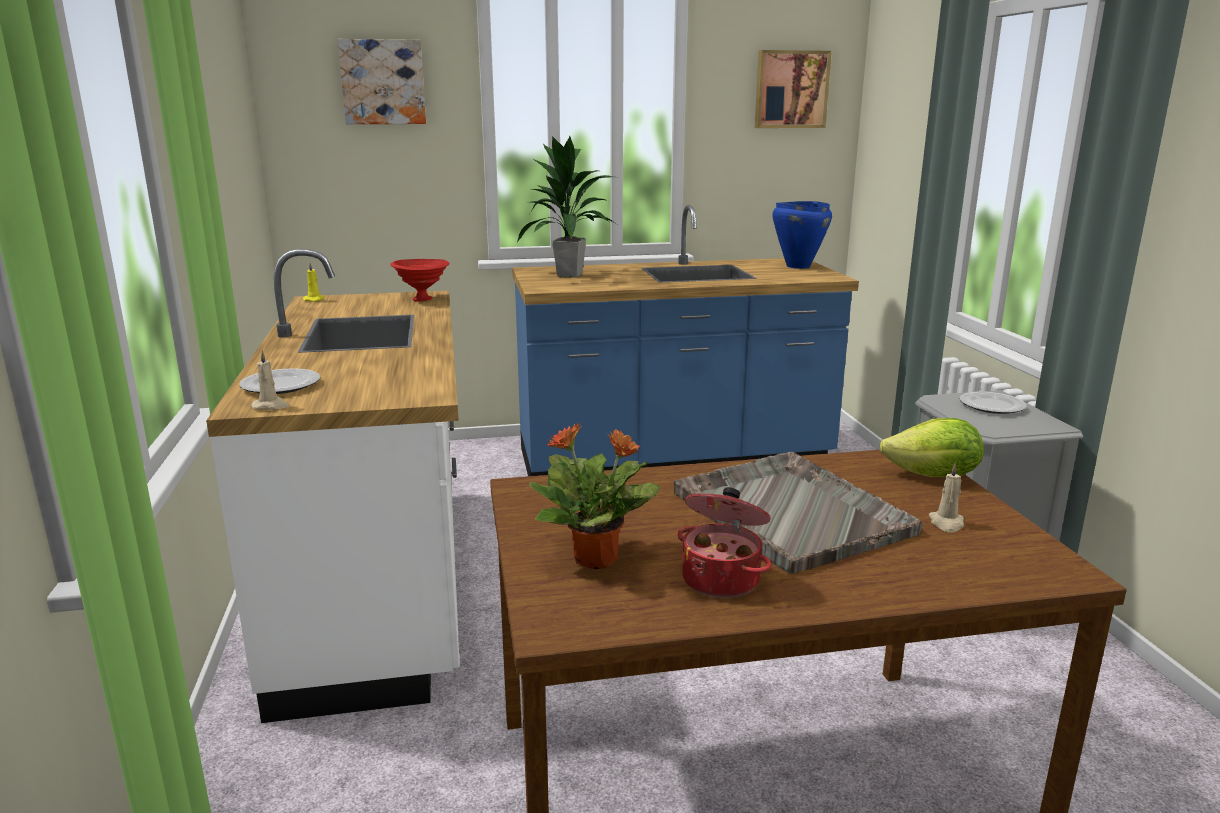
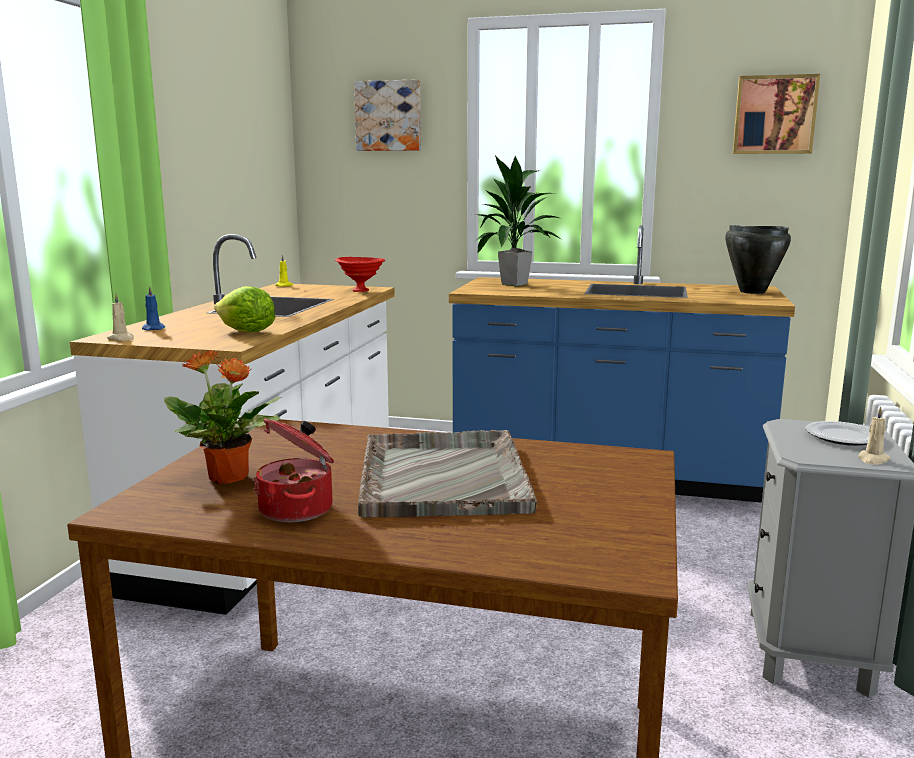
camera: 25 degrees right, 5 degrees down
(281, 385) = (153, 329): plate -> blue candle
(797, 266) = (751, 292): blue cooking pot -> black cooking pot
(933, 476) = (635, 474): lettuce -> lettuce (246, 332)
(946, 523) = (577, 510): beige candle -> beige candle (873, 459)

